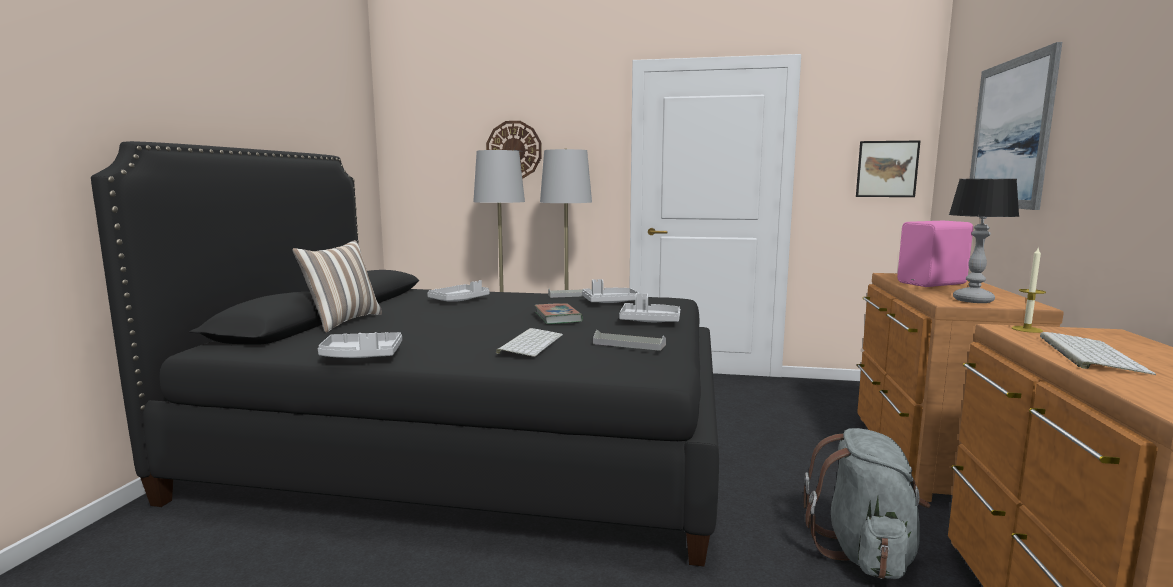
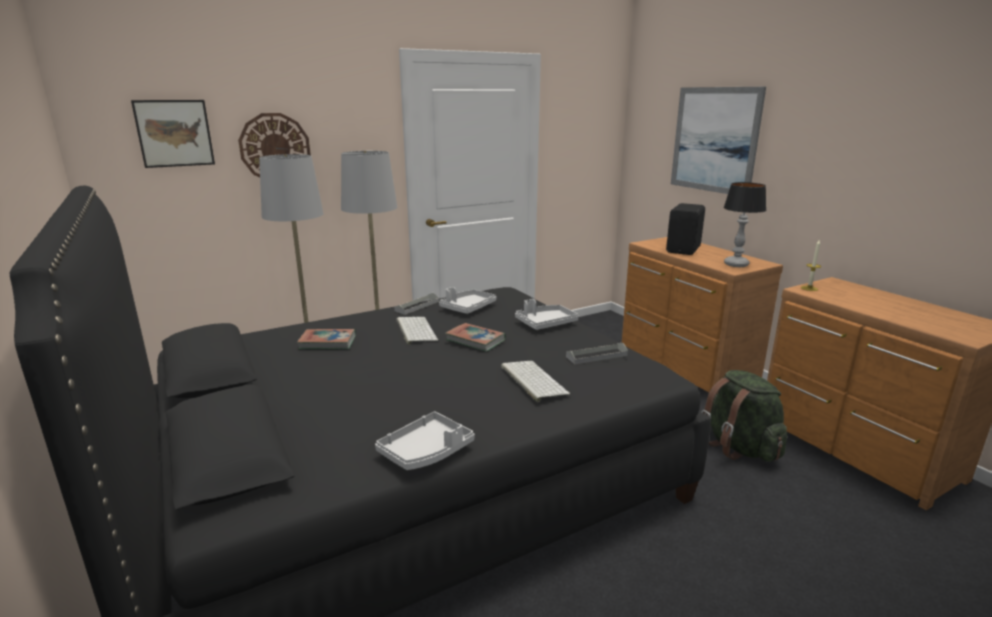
camera: 40 degrees left, 10 degrees up
(342, 321) = (277, 414): pillow -> none
(459, 300) = (327, 342): grey tray -> book
(864, 552) = (739, 447): grey backpack -> green backpack
(887, 169) = (596, 152): picture -> picture (174, 133)
(933, 284) = (684, 250): pink speaker -> black speaker
(1088, 354) = (865, 303): keyboard -> keyboard (415, 330)

